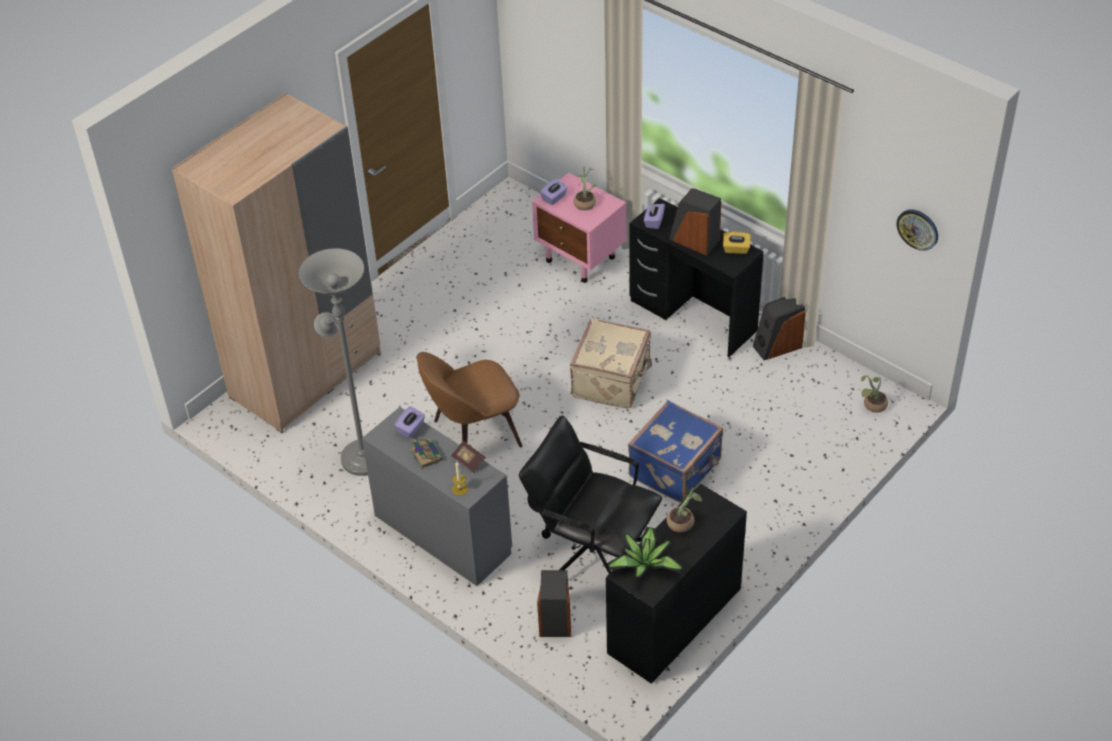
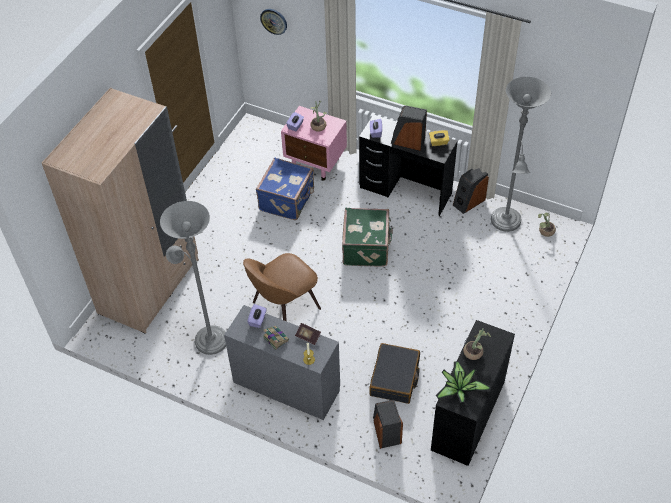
camera: 15 degrees left, 5 degrees up
(591, 553) = (395, 378): black office chair -> black suitcase
(612, 380) = (367, 248): beige suitcase -> green suitcase
(676, 469) = (432, 304): blue suitcase -> blue suitcase (287, 200)
(820, 384) = (506, 223): none -> grey floor lamp
(918, 229) = (576, 110): wall clock -> wall clock (274, 21)

